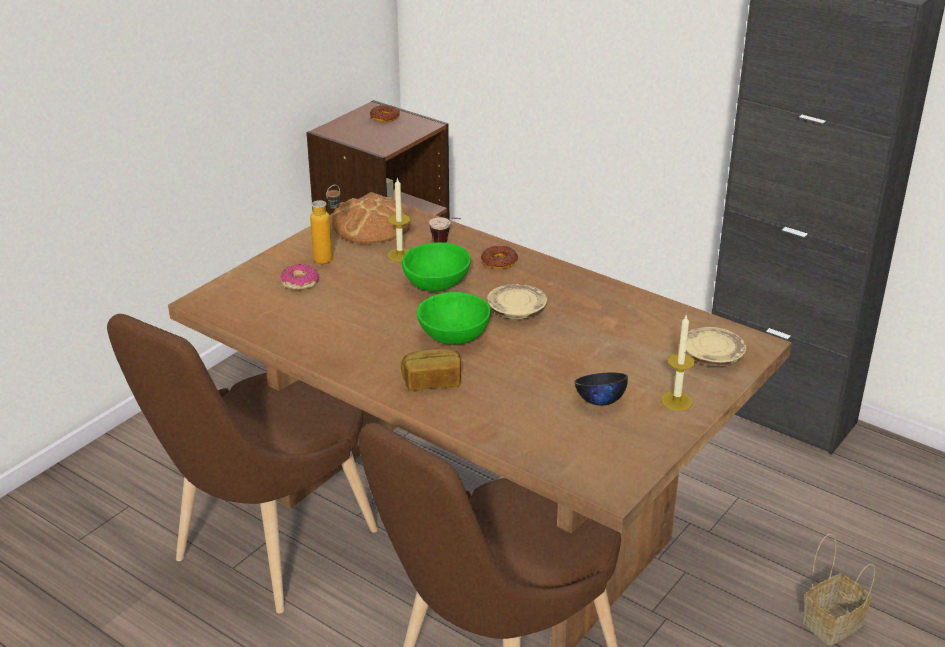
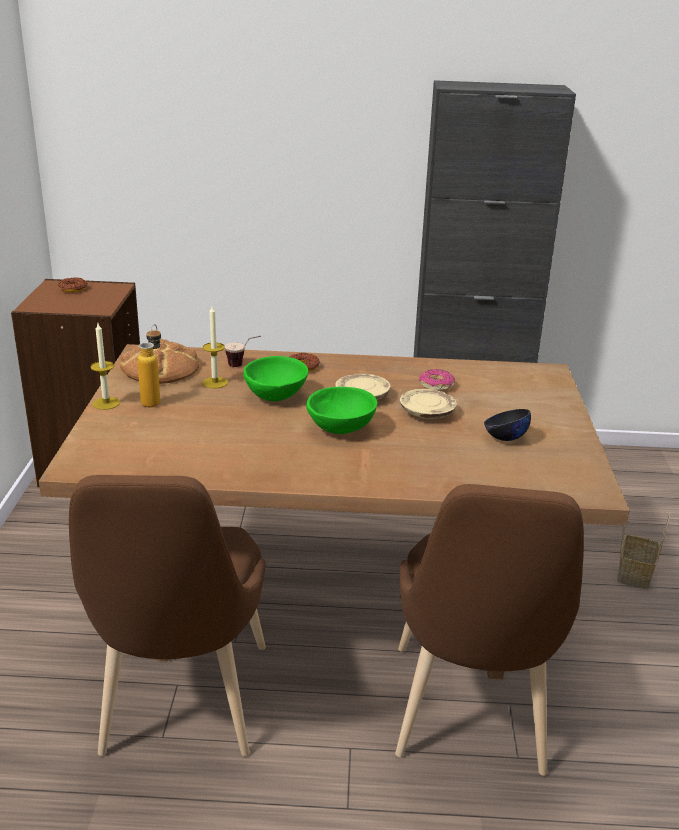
camera: 35 degrees left, 5 degrees down
(300, 283) = (152, 426): donut -> donut (436, 386)
(432, 381) = (366, 465): bread -> none
(676, 401) = (553, 421): candle -> candle (106, 403)
(712, 356) = (534, 386): beige plate -> beige plate (427, 412)

